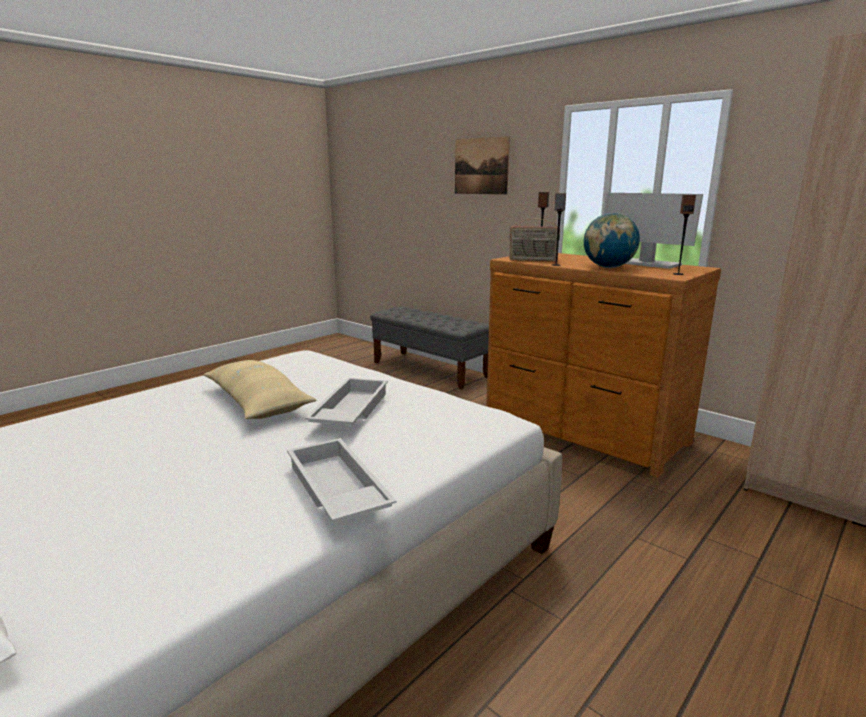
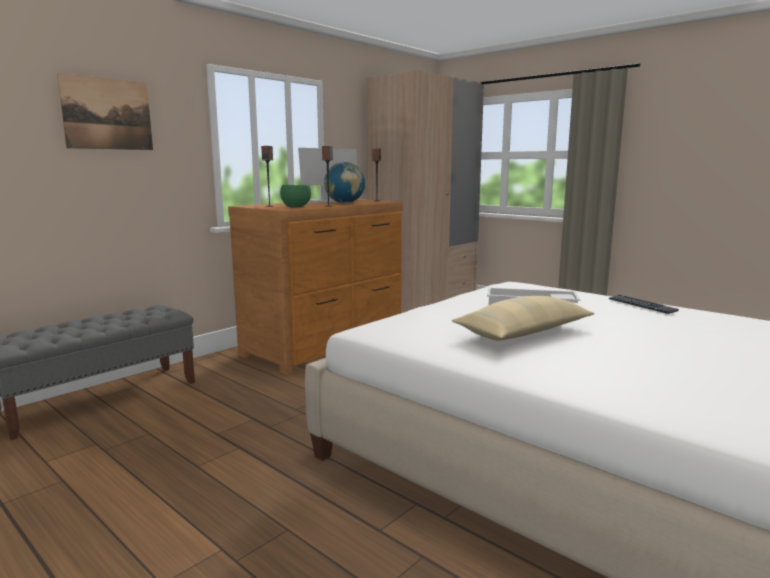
camera: 90 degrees left, 5 degrees down
(335, 491) = (641, 305): white tray -> keyboard
(533, 260) = (295, 207): radio -> green bowl

